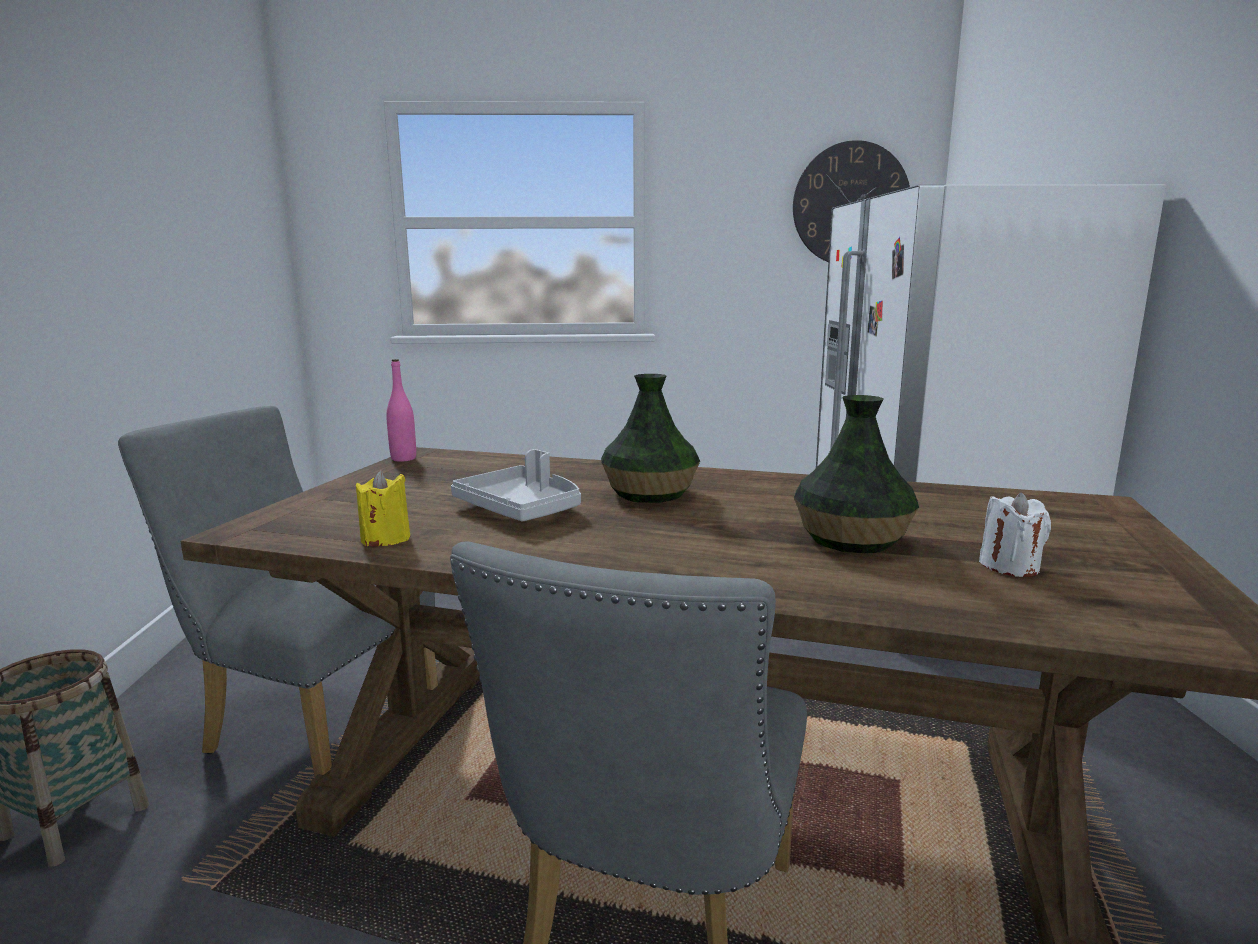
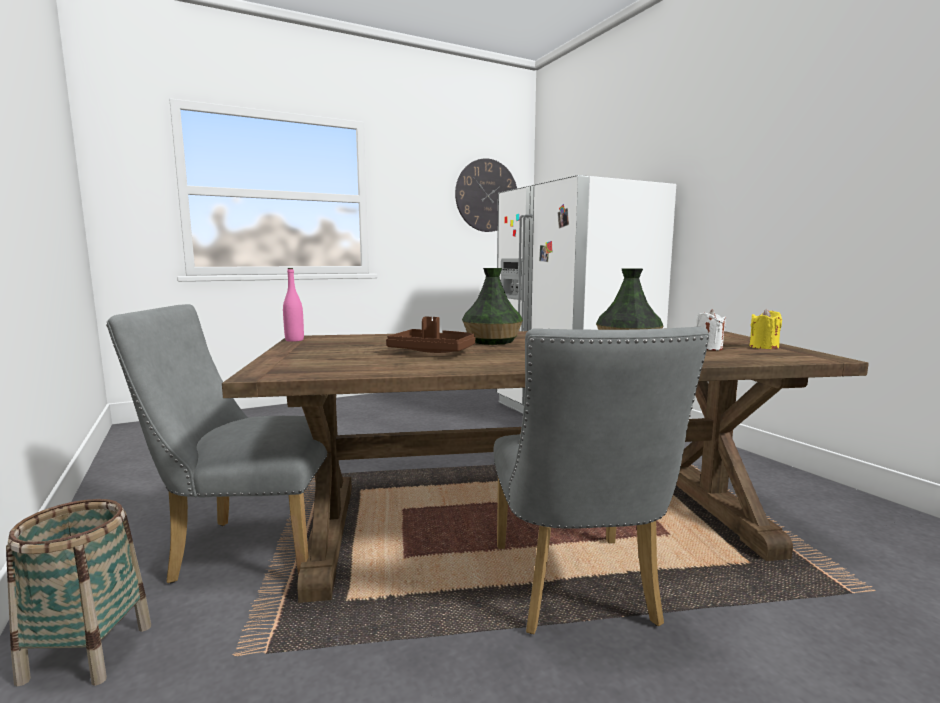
camera: 25 degrees left, 5 degrees down
(385, 539) = (377, 368): yellow candle -> yellow candle (763, 347)
(521, 509) = (433, 352): grey tray -> brown tray

